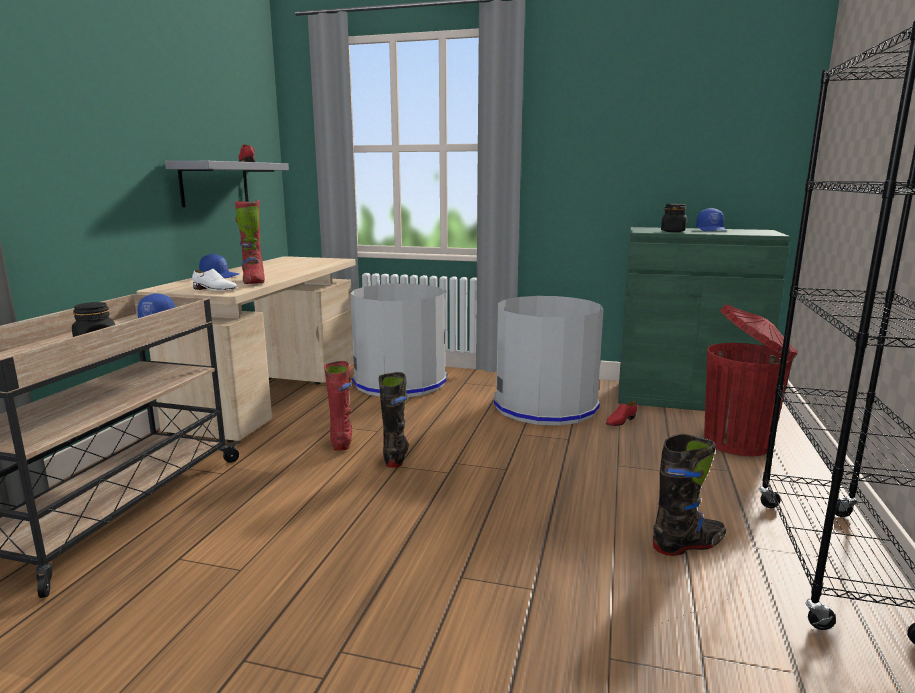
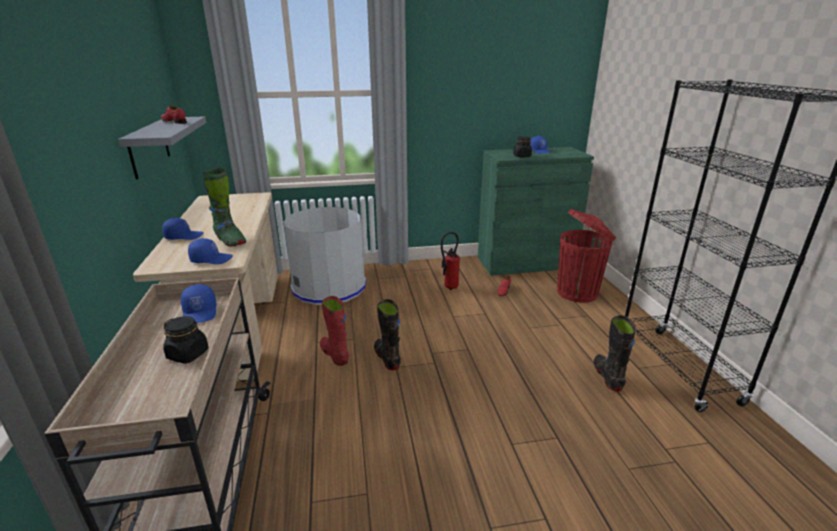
camera: 25 degrees left, 10 degrees up
(214, 289) = (211, 259): white shoe -> blue cap
(253, 281) = (230, 241): red boot -> green boot
(545, 405) = (448, 287): grey trash can -> fire extinguisher
(688, 545) = (608, 377): black boot -> black boot turned 45 degrees counterclockwise

